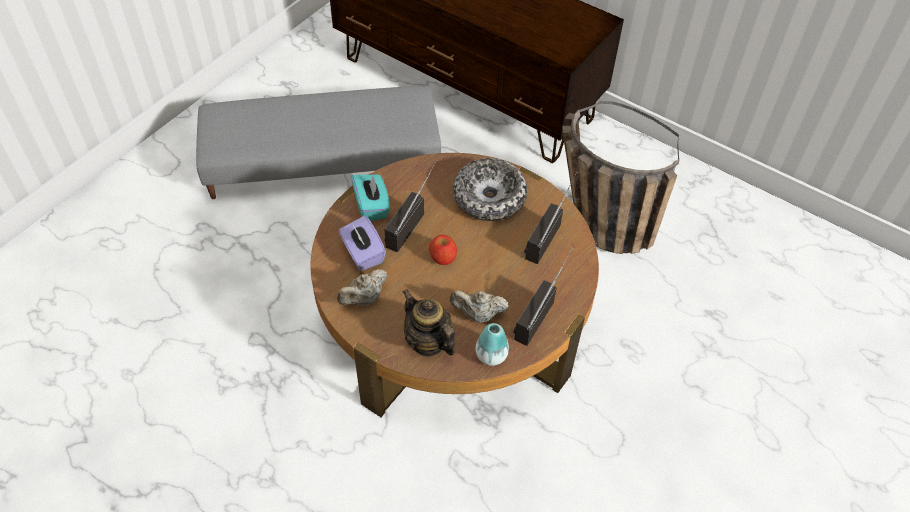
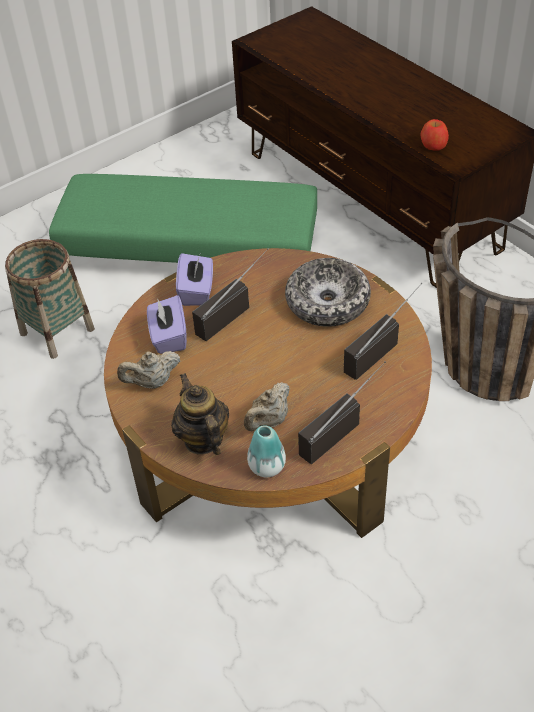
camera: 20 degrees right, 5 degrees down
(225, 258) = (57, 331): none -> basket
(323, 160) = (190, 250): grey ottoman -> green ottoman
(372, 206) = (197, 291): turquoise tissue box -> purple tissue box
(443, 257) = (253, 354): apple -> apple (433, 145)
(478, 315) = (268, 421): beige teapot -> beige teapot turned 75 degrees counterclockwise

